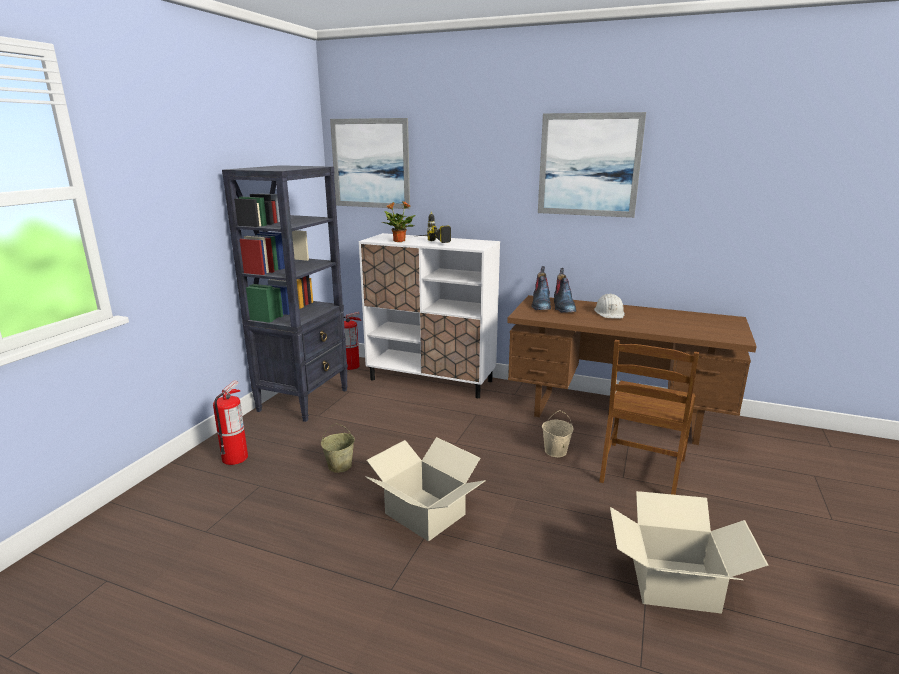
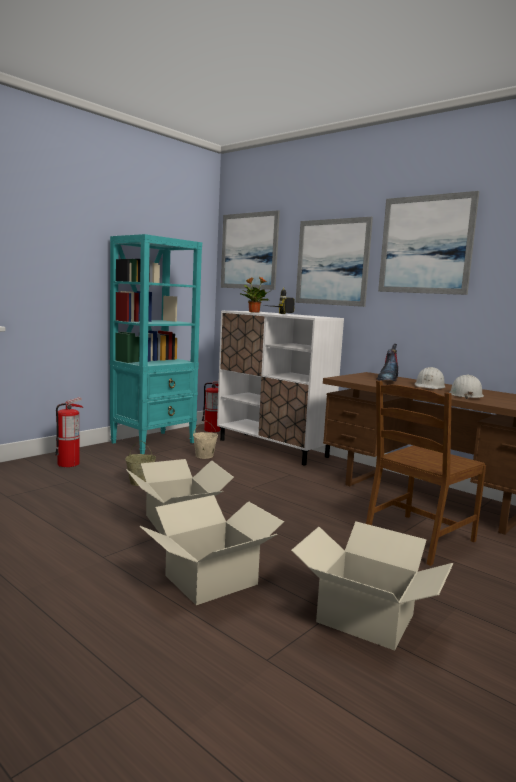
camera: 20 degrees right, 10 degrees down
(304, 400) = (154, 442): black bookcase -> turquoise bookcase
(480, 180) = (332, 262): none -> picture
(519, 584) = (212, 580): none -> cardboard box
(541, 305) = (368, 376): boot -> none
(555, 451) = (341, 510): beige bucket -> beige bucket (204, 456)
(653, 323) = (465, 395): none -> white hard hat

